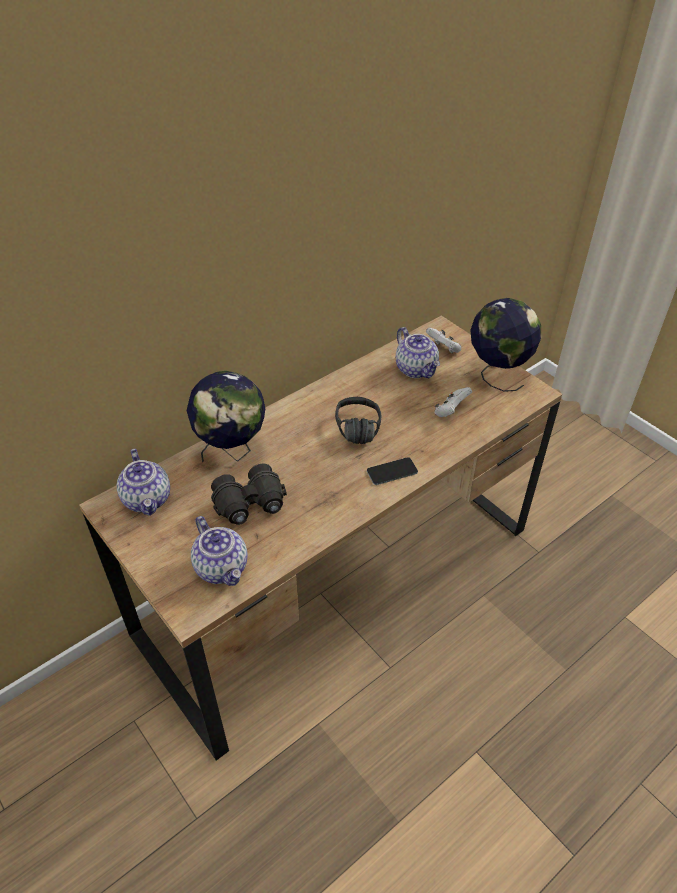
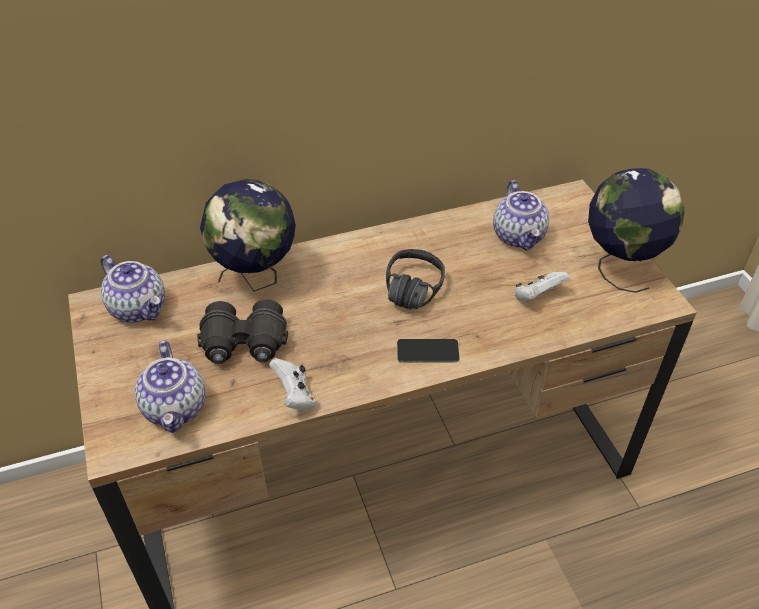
camera: 20 degrees right, 0 degrees up
(148, 499) = (139, 308): teapot -> teapot turned 45 degrees counterclockwise
(444, 349) = (565, 220): white game controller -> white game controller (295, 396)

